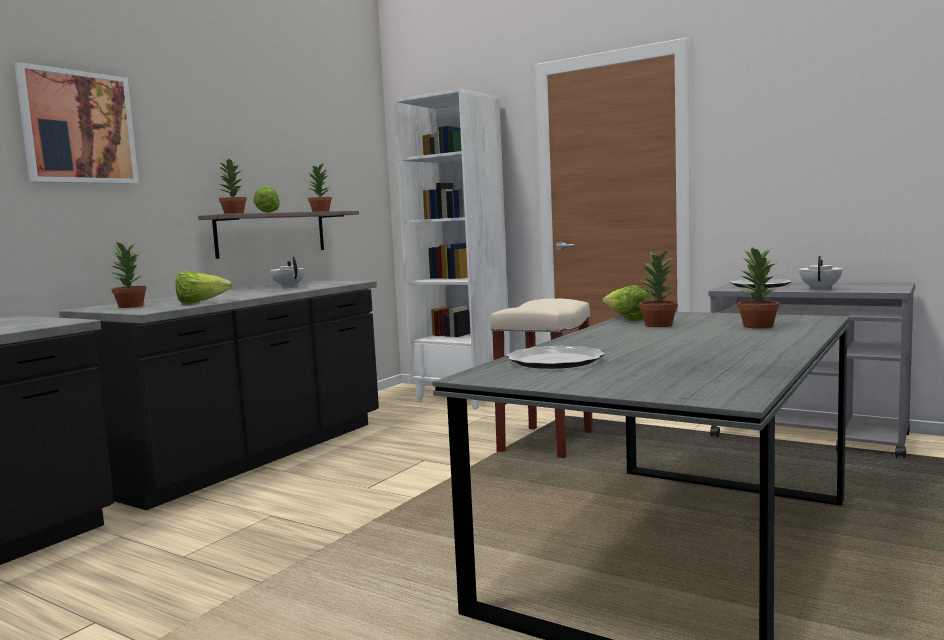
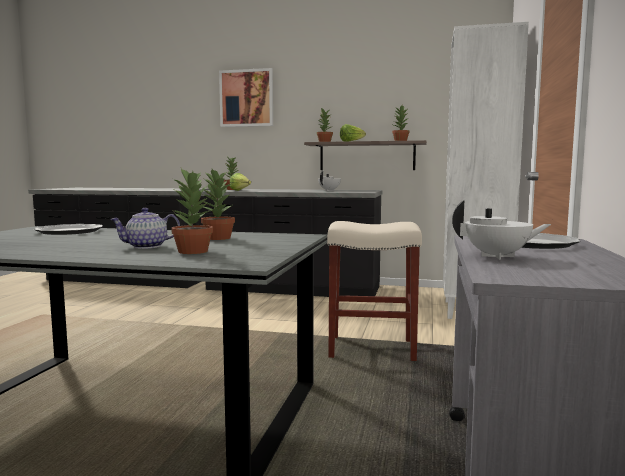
camera: 70 degrees right, 0 degrees up
(626, 320) = (256, 234): lettuce -> none
(725, 335) = (146, 247): none -> teapot

